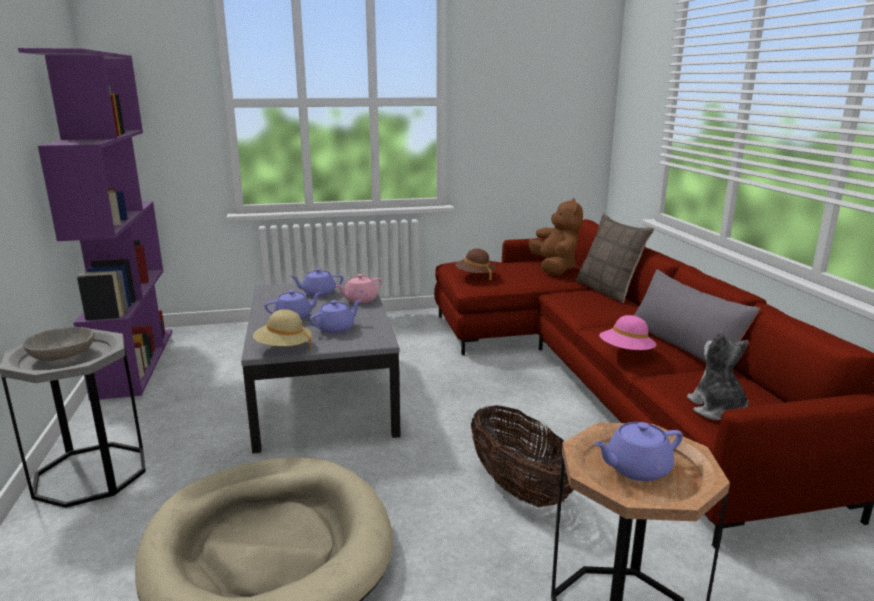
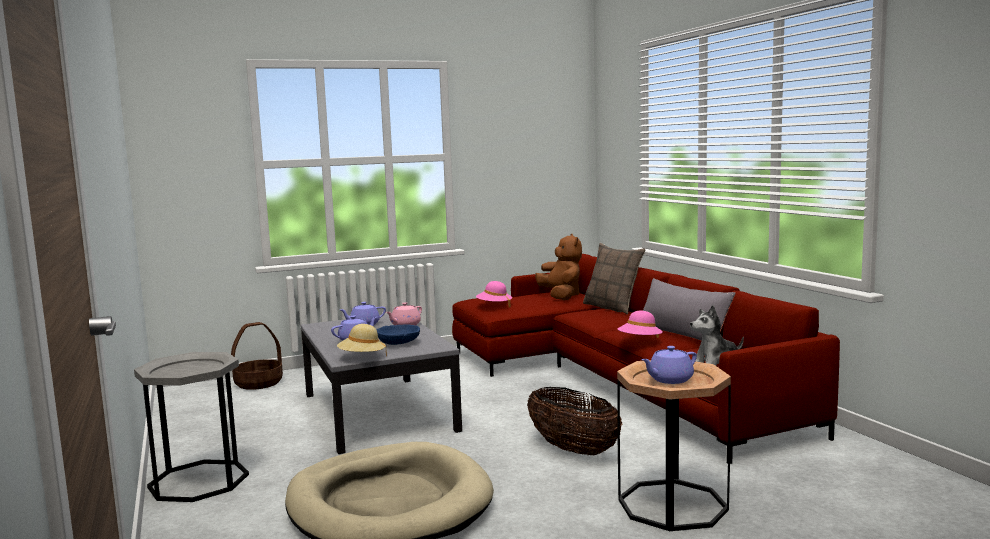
camera: 10 degrees left, 10 degrees down
(62, 356) = (184, 370): grey bowl -> none
(134, 361) = (180, 408): purple bookcase -> none
(226, 336) = (259, 383): none -> basket
(336, 328) = (398, 343): purple teapot -> blue bowl
(475, 276) = (494, 306): brown hat -> pink hat
(717, 410) = (716, 364): plush toy -> plush toy turned 90 degrees counterclockwise

